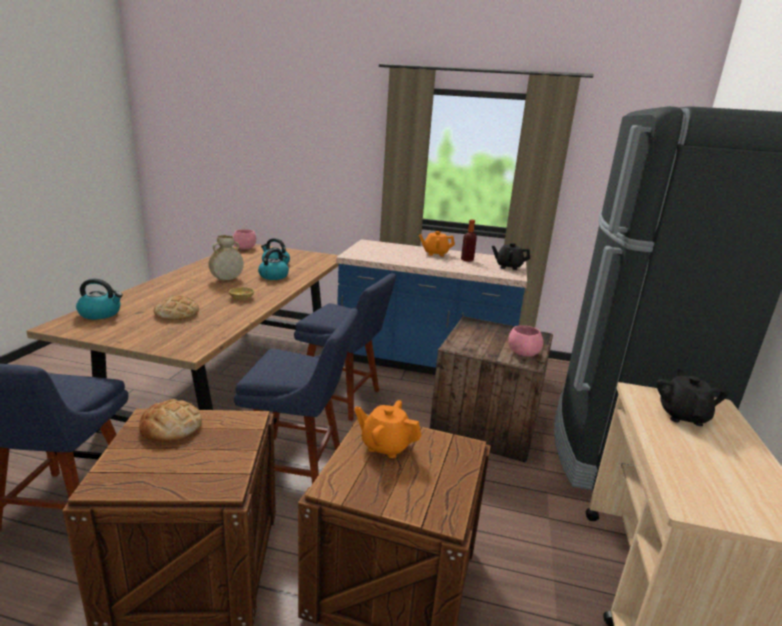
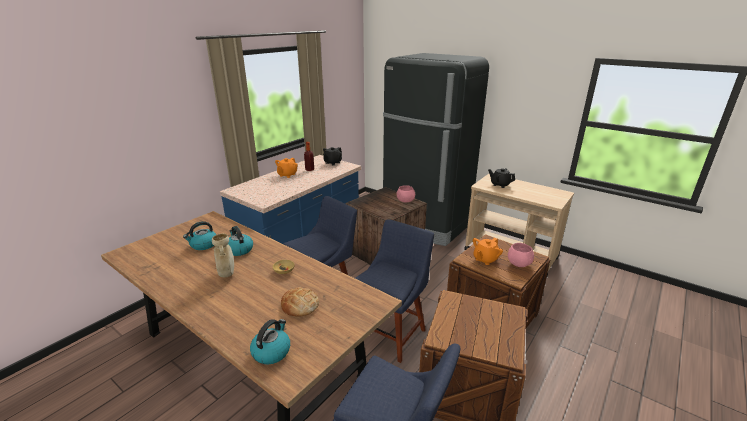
camera: 65 degrees left, 5 degrees up
(171, 426) = (452, 328): bread -> none
(244, 248) = (129, 255): pink bowl -> pink bowl (519, 264)

